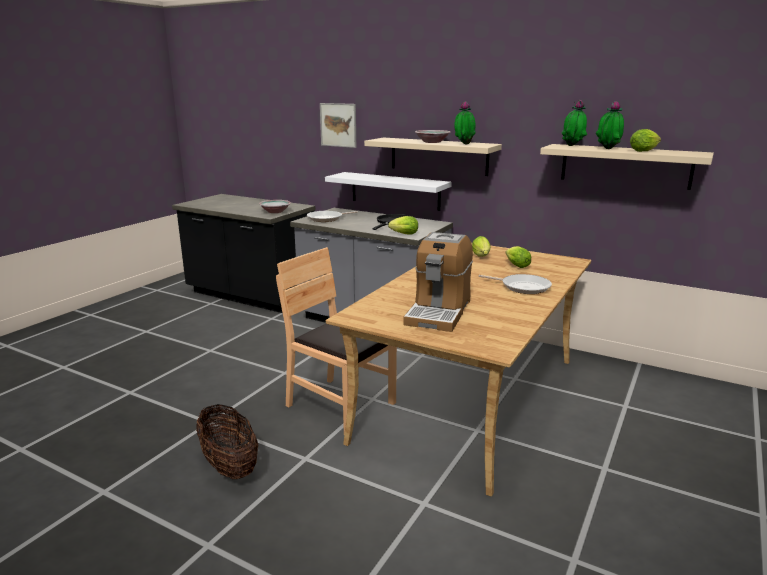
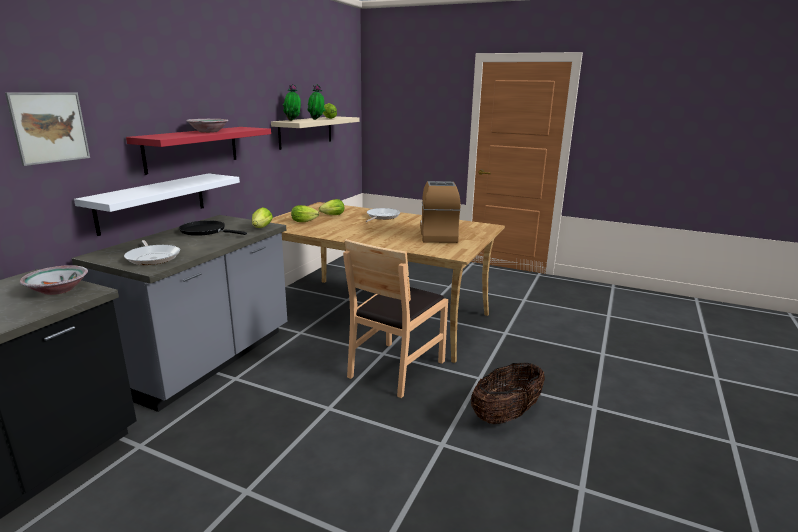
camera: 95 degrees left, 0 degrees up
(438, 156) = (192, 148): beige shelf -> red shelf
(439, 312) = (438, 234): coffee machine -> coffee machine turned 105 degrees counterclockwise
(463, 144) = (241, 129): potted plant -> none

